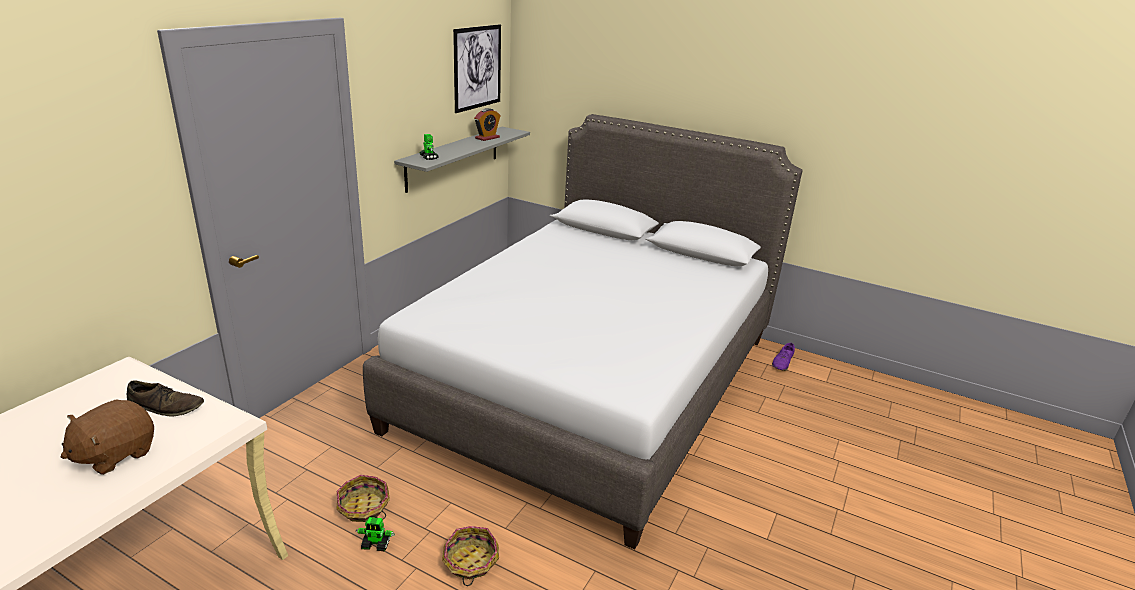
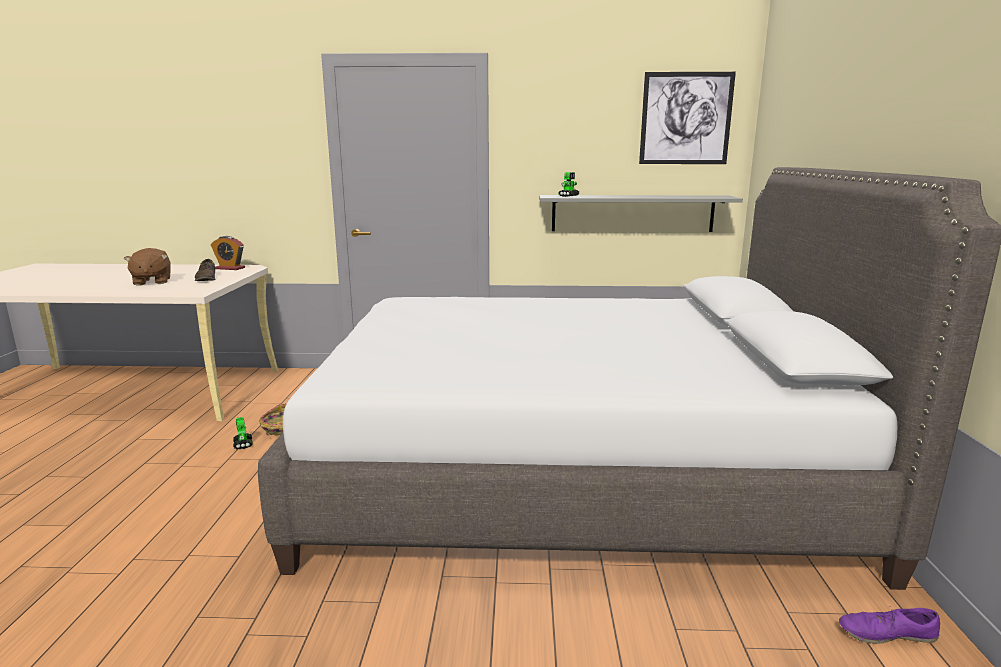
camera: 65 degrees right, 10 degrees down
(115, 454) = (152, 282): brown plush toy -> brown plush toy turned 120 degrees counterclockwise
(470, 562) = (233, 487): basket -> none
(487, 138) = (674, 196): alarm clock -> alarm clock (230, 268)

